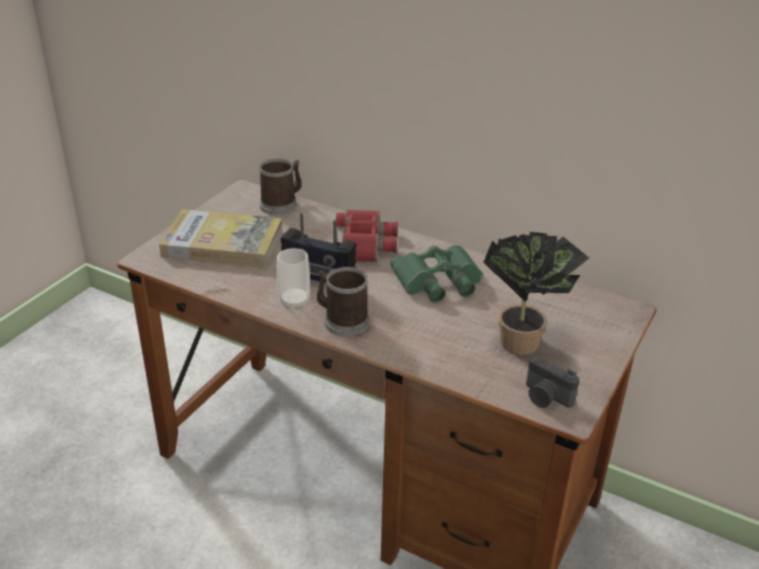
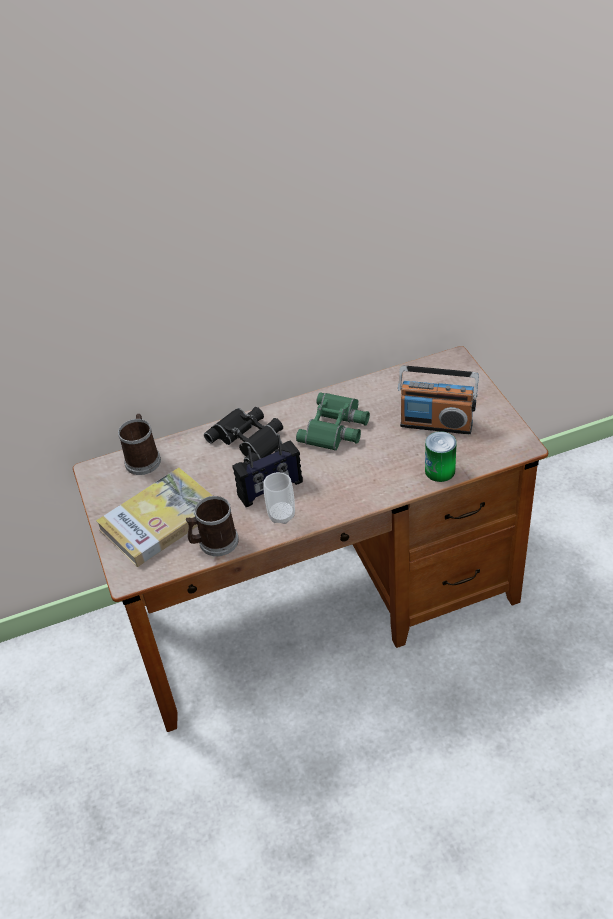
camera: 45 degrees left, 10 degrees up
(342, 321) = (330, 501): mug -> mug (214, 542)
(365, 243) = (249, 439): red binoculars -> black binoculars
(461, 371) = (440, 471): none -> can
(523, 339) = (436, 423): potted plant -> radio
(545, 397) = (499, 447): camera -> none

